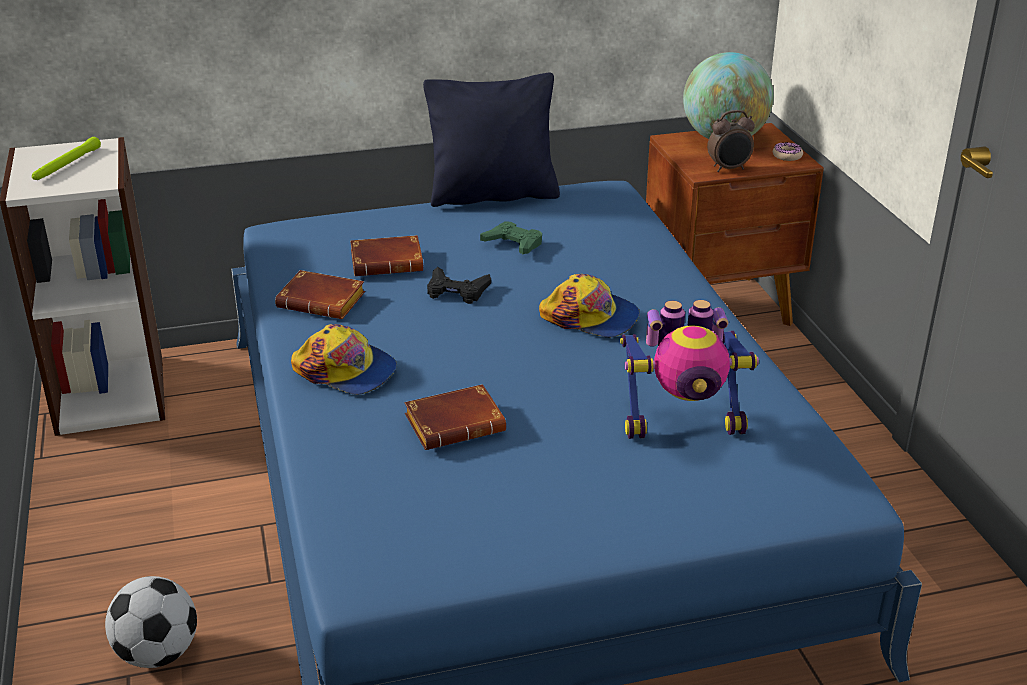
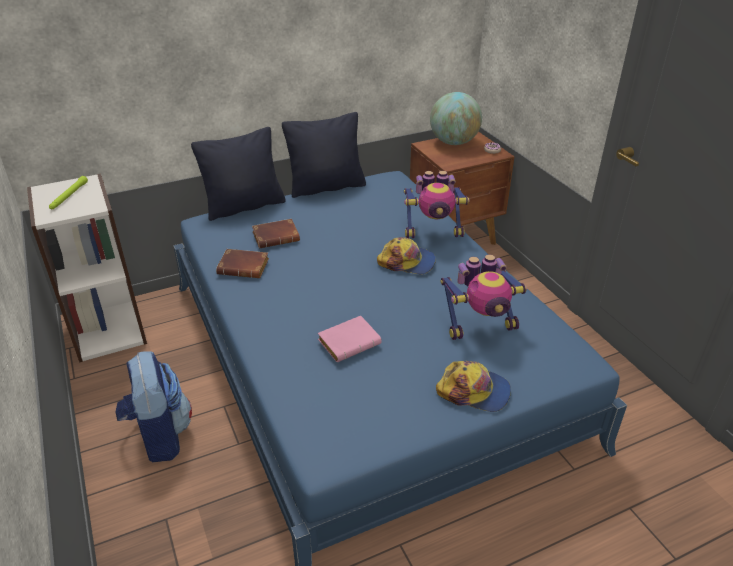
camera: 10 degrees left, 5 degrees up
(150, 555) = (159, 435): none -> backpack
(157, 654) = (180, 501): football -> none
(346, 371) = (272, 313): cap -> cap (474, 391)
(350, 214) = (244, 206): none -> black pillow
(456, 291) = (323, 252): black game controller -> none
(456, 423) = (350, 341): brown book -> pink book
(513, 243) = (348, 218): green game controller -> none
(651, 277) = (433, 232): none -> toy robot
(729, 169) = (462, 161): alarm clock -> none

